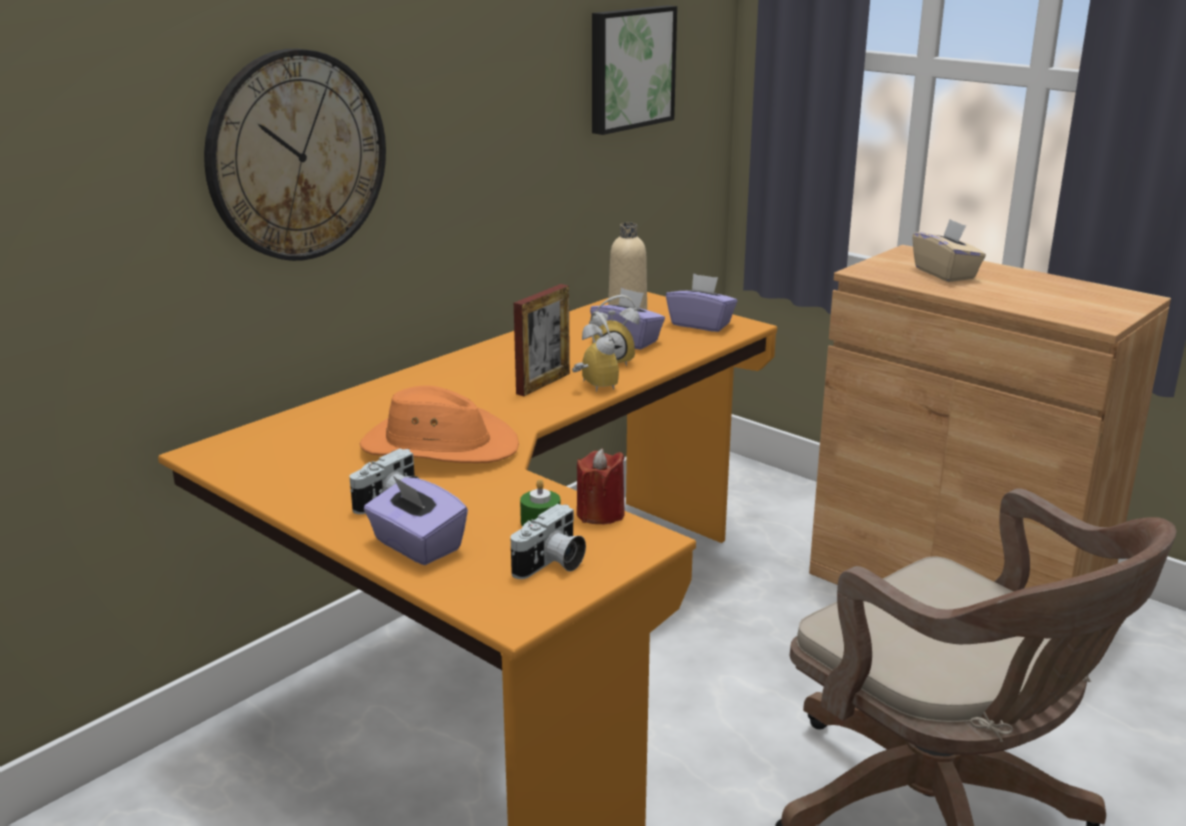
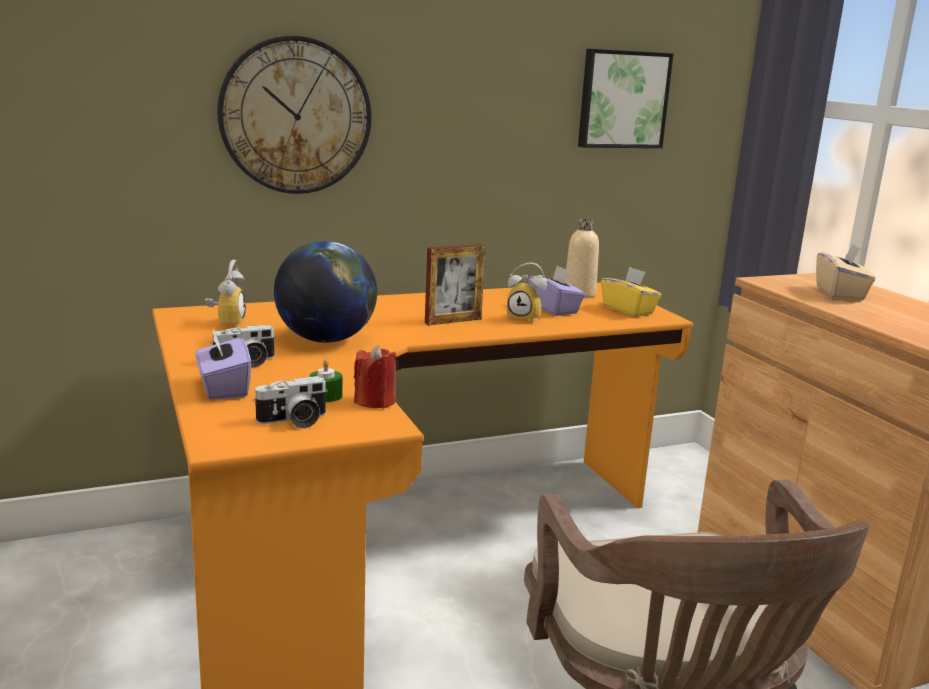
camera: 25 degrees right, 5 degrees down
(439, 446) = (326, 339): orange hat -> globe
(592, 386) = (486, 329): alarm clock -> alarm clock (227, 322)
(701, 324) = (628, 310): purple tissue box -> yellow tissue box

